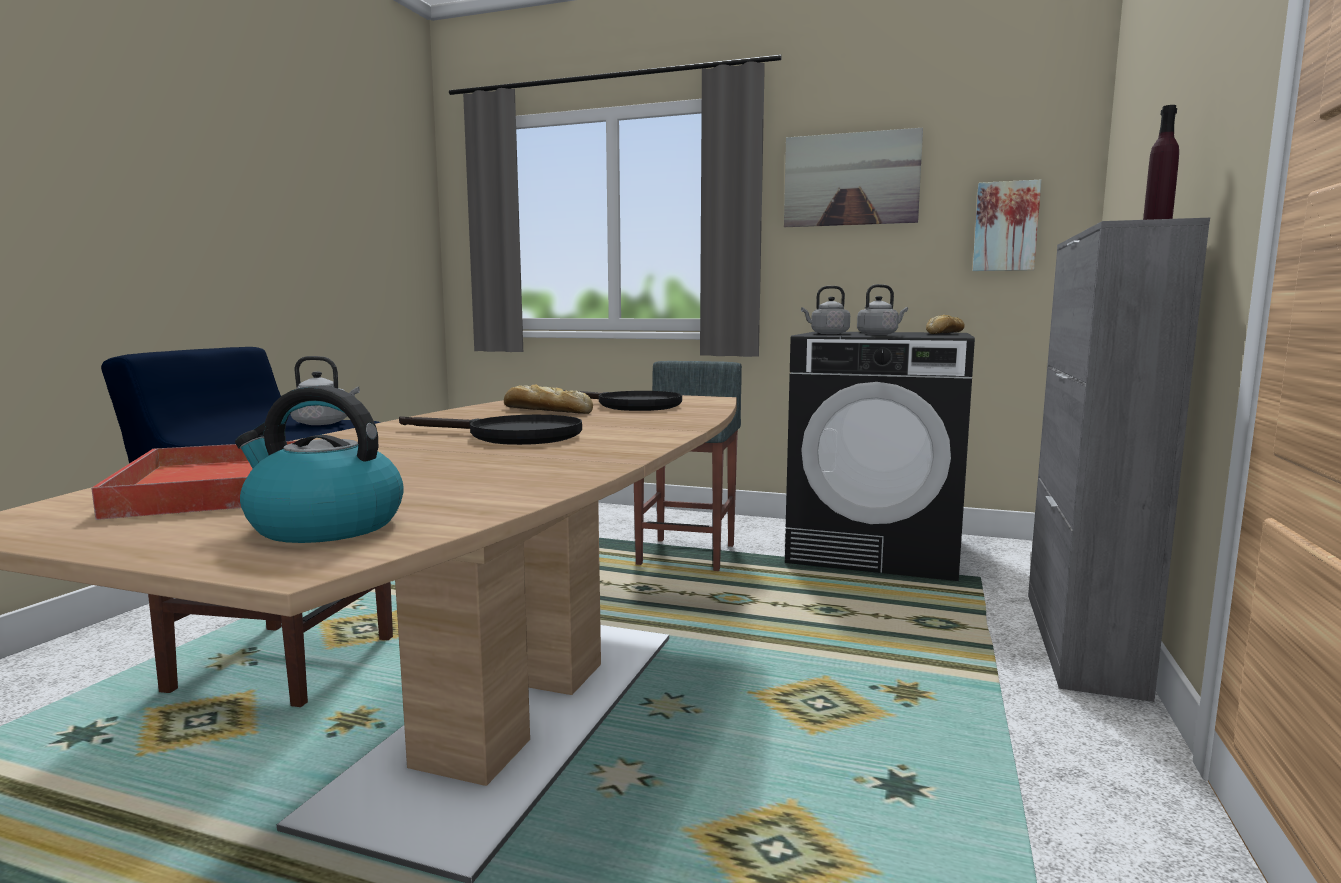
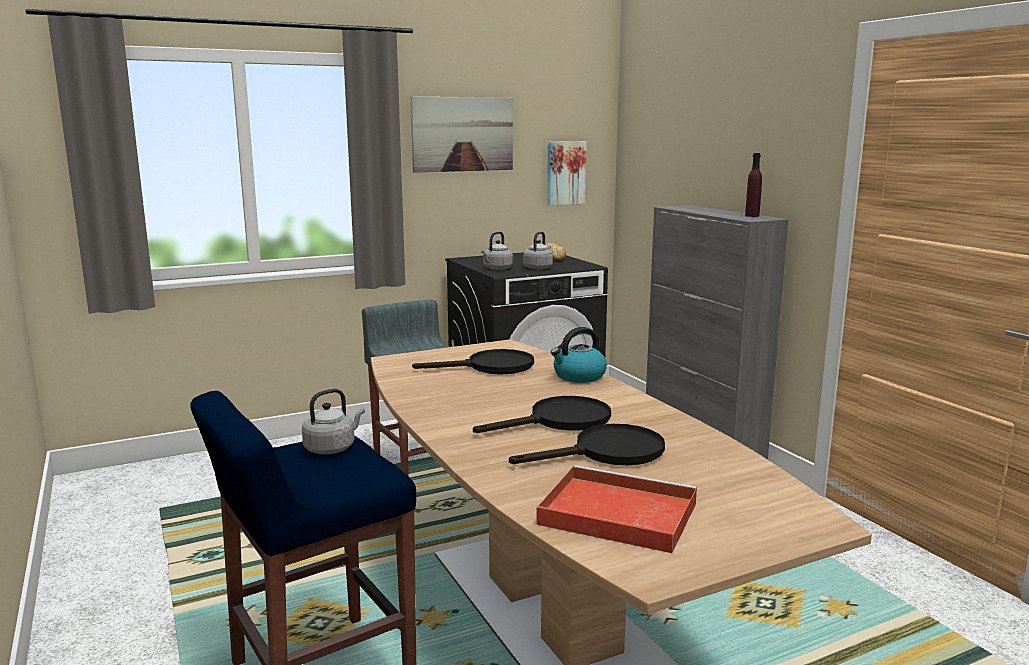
camera: 45 degrees left, 5 degrees up
(323, 526) = (760, 508): kettle -> kettle (578, 376)
(435, 458) = (607, 453): none -> black frying pan
(545, 410) = (467, 388): bread -> none

